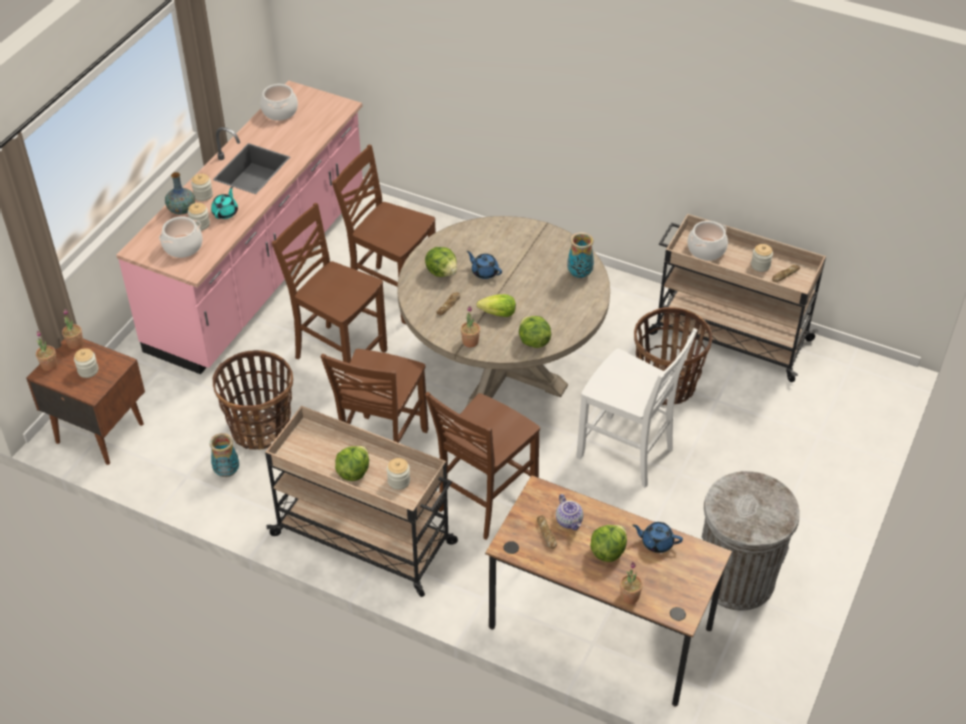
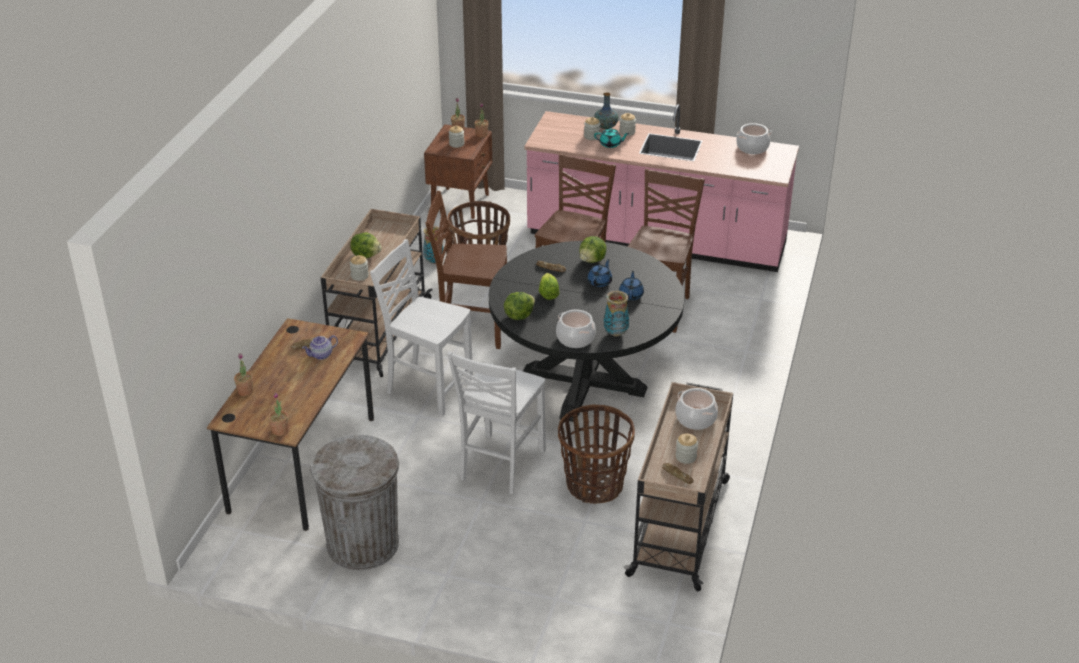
camera: 80 degrees right, 10 degrees down
(183, 246) = (564, 134): cooking pot -> cooking pot (576, 338)
(470, 342) = (510, 283): potted plant -> potted plant (280, 431)
(484, 501) = (427, 388): brown chair -> white chair
(502, 369) = (584, 381): beige dining table -> black dining table
(607, 551) = (290, 377): lettuce -> none
(656, 542) = (302, 402): blue teapot -> blue teapot (631, 295)

